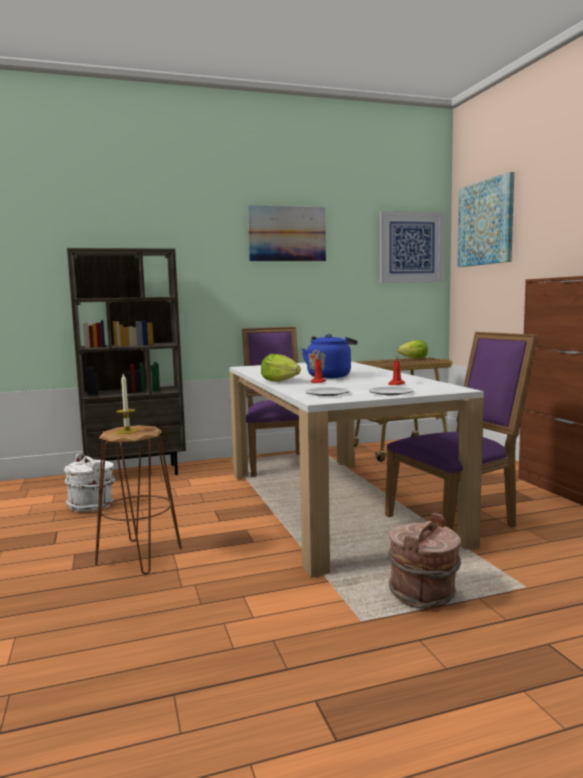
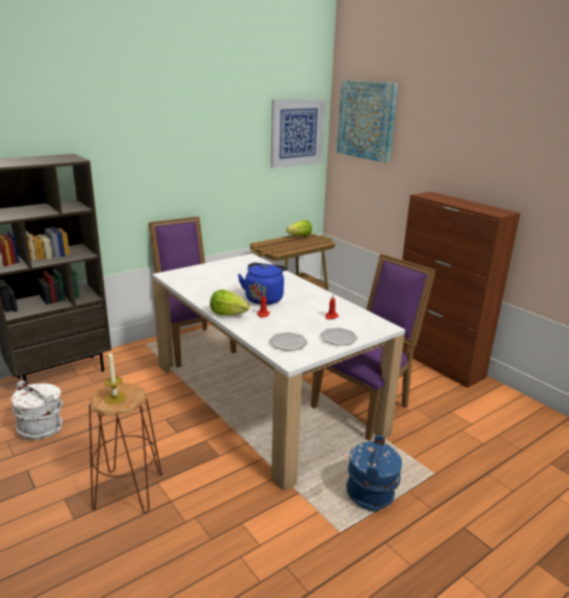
camera: 20 degrees left, 15 degrees up
(287, 234) = (189, 126): picture -> none
(423, 594) = (371, 494): brown bucket -> blue bucket

